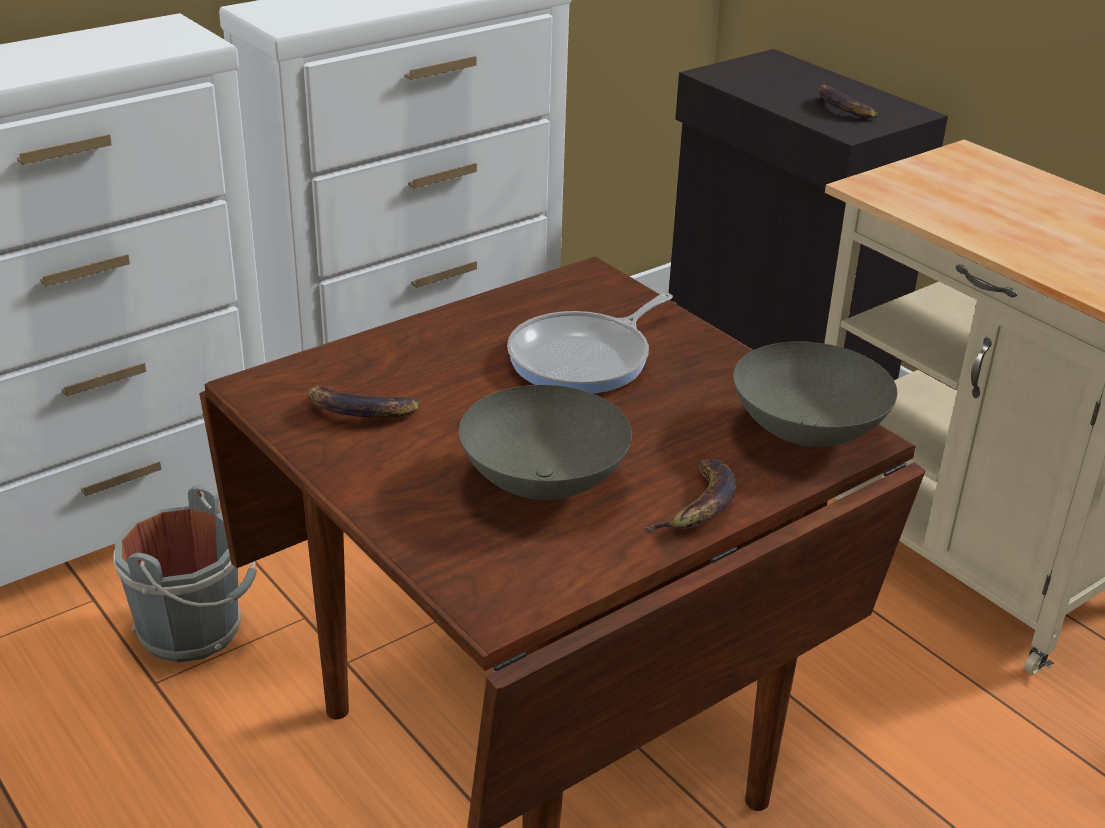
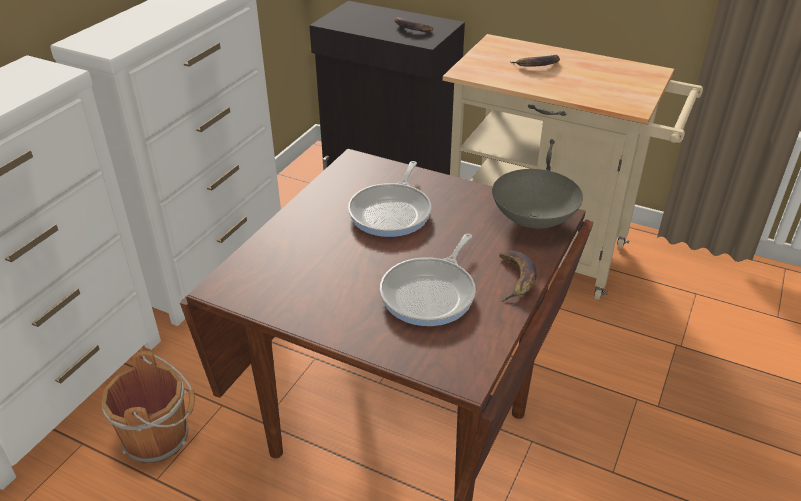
camera: 25 degrees left, 5 degrees up
(195, 629) = (160, 437): grey bucket -> brown bucket
(358, 411) = (294, 284): banana -> banana (537, 65)
(545, 484) = (431, 293): grey bowl -> frying pan

